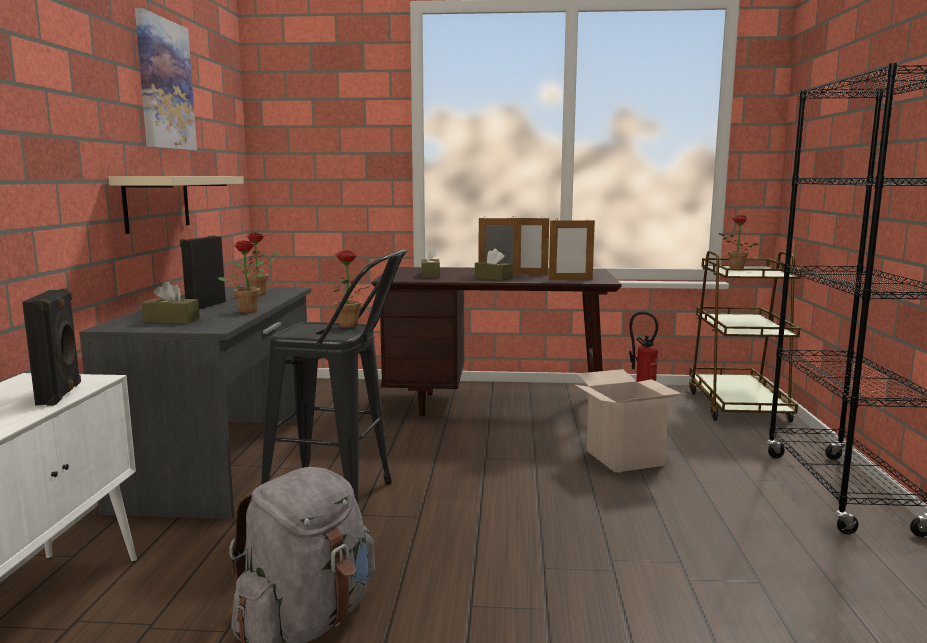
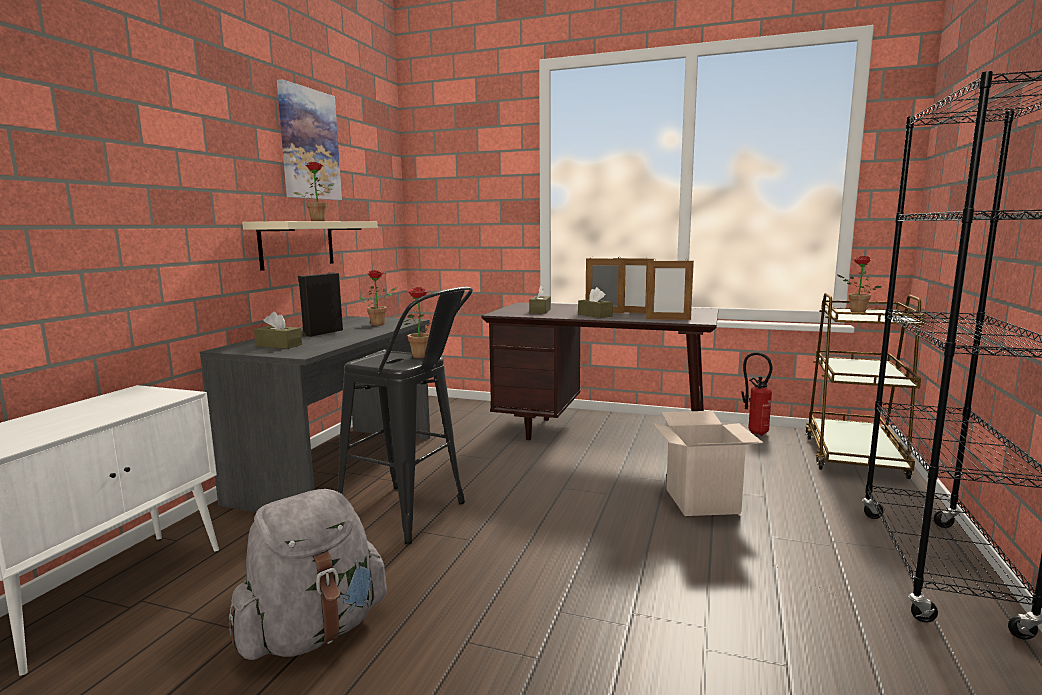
camera: 15 degrees right, 0 degrees up
(61, 394) = (137, 406): black speaker -> none
(249, 310) = (351, 339): potted plant -> potted plant (319, 221)

